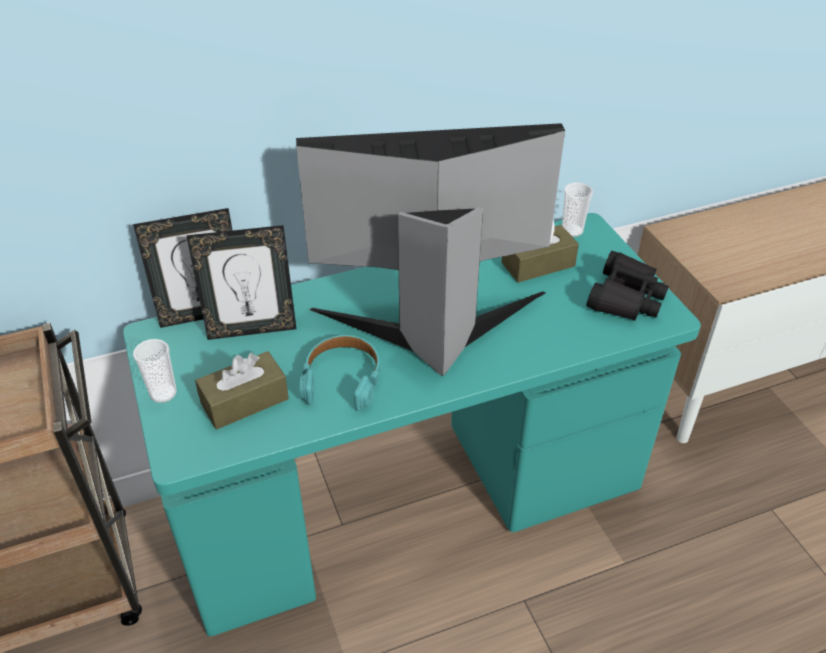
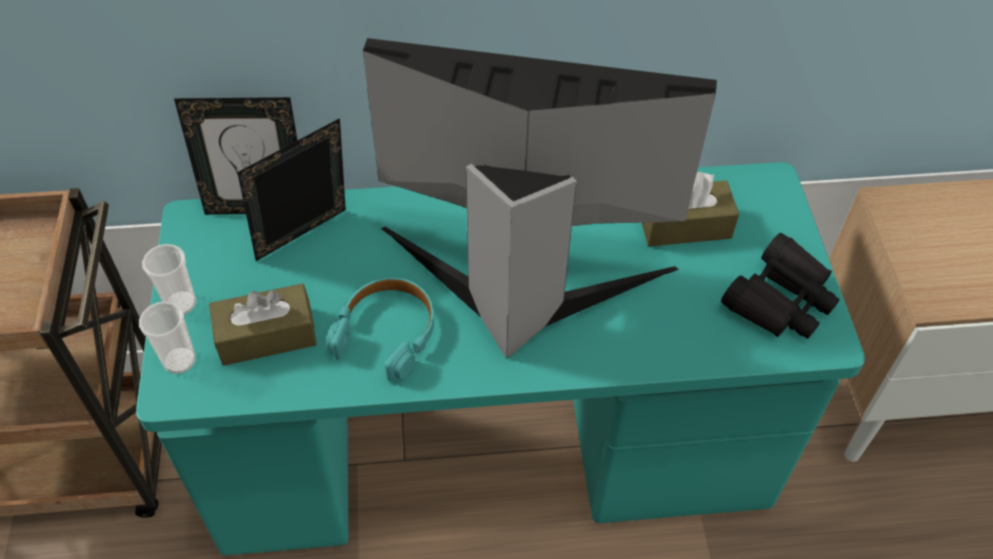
camera: 15 degrees right, 10 degrees up
(252, 329) = (306, 240): picture frame -> picture frame turned 135 degrees clockwise
(572, 231) = (748, 185): cup -> cup (179, 361)

